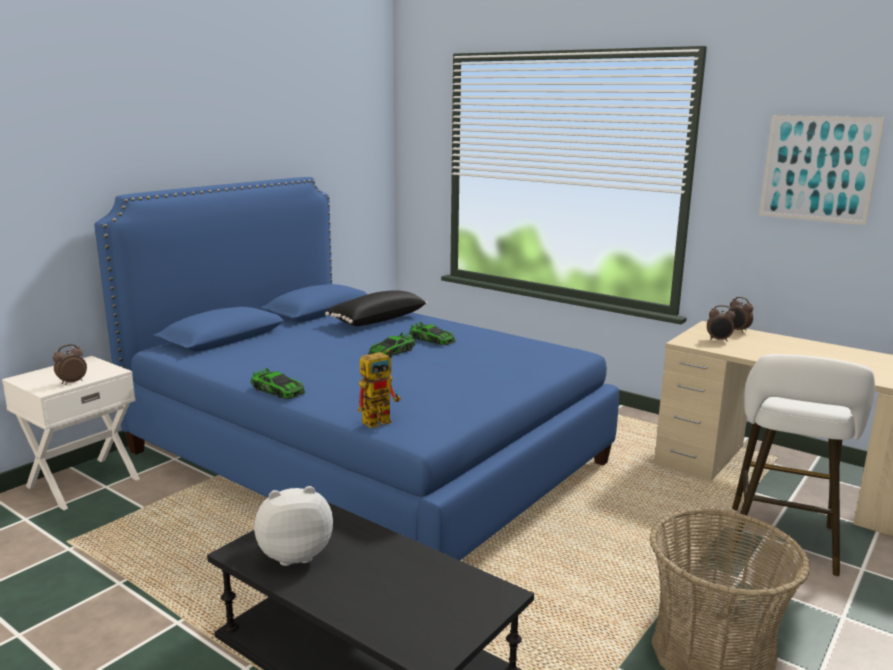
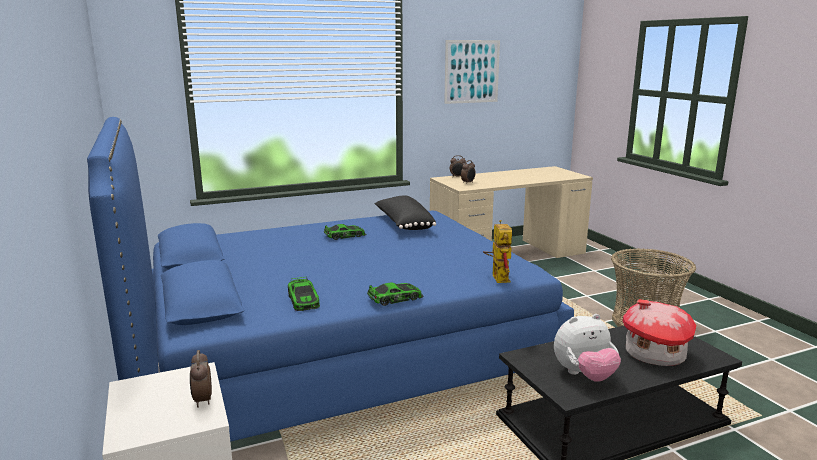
camera: 60 degrees left, 0 degrees up
(295, 554) = (584, 375): plush toy -> plush toy turned 120 degrees counterclockwise
(376, 320) = (263, 241): black pillow -> black pillow (403, 224)
(391, 352) = (357, 250): toy car -> toy car (303, 300)
(391, 599) = (654, 355): none -> toy house
(782, 544) = (563, 276): white stool -> none

